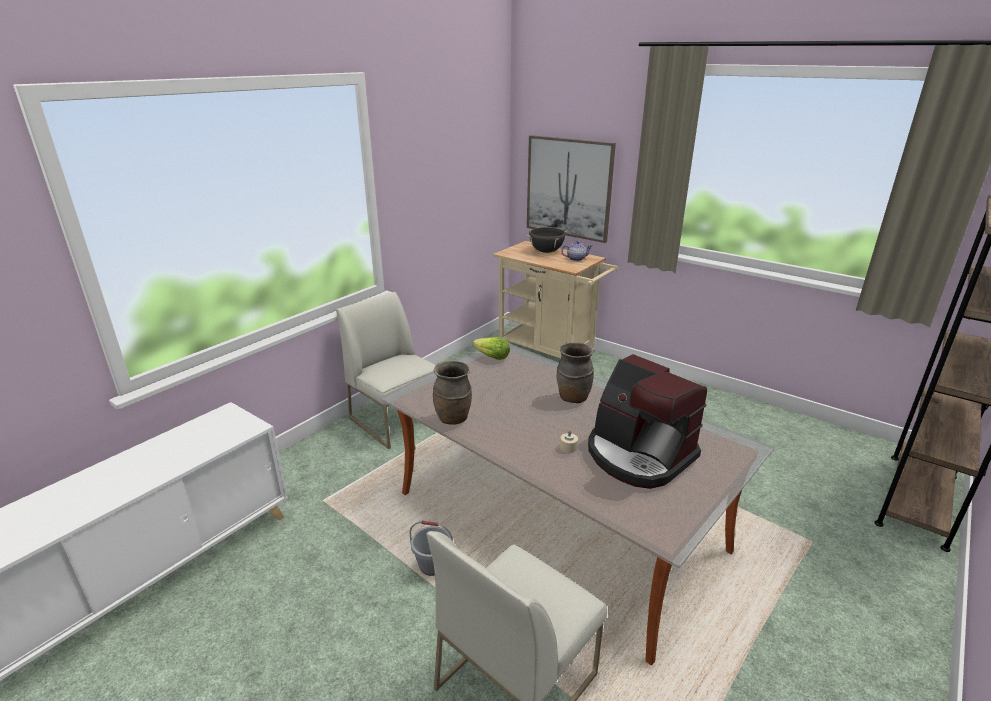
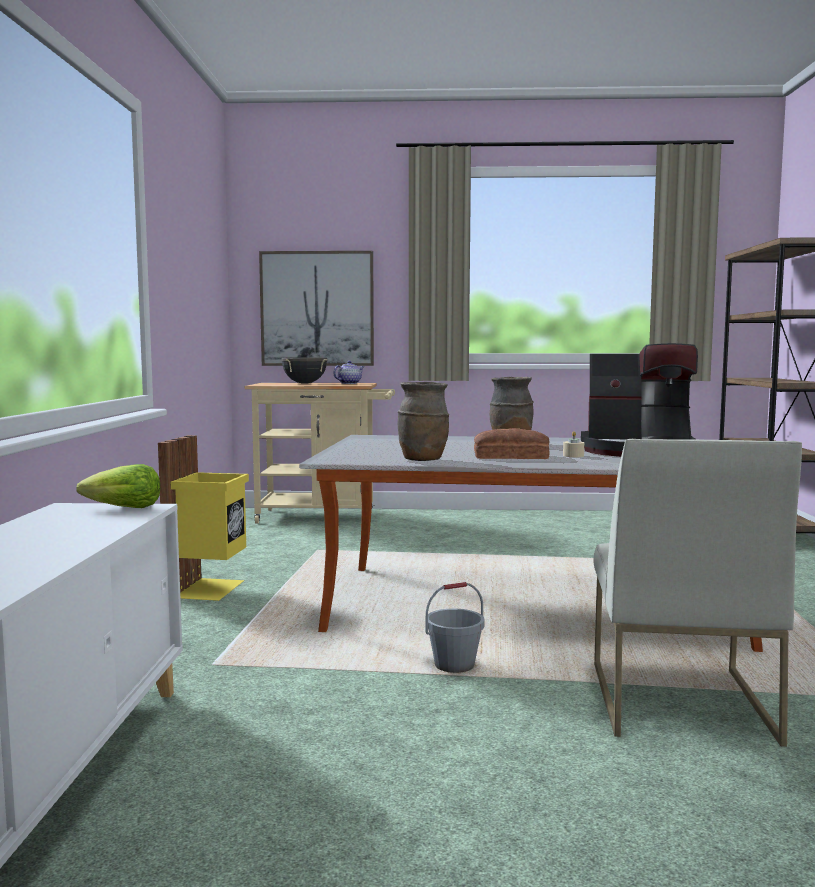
camera: 35 degrees left, 20 degrees down
(397, 420) = (209, 588): white chair -> yellow trash can
(491, 357) = (370, 439): lettuce -> lettuce (123, 509)
(520, 433) = (511, 457): none -> bread

